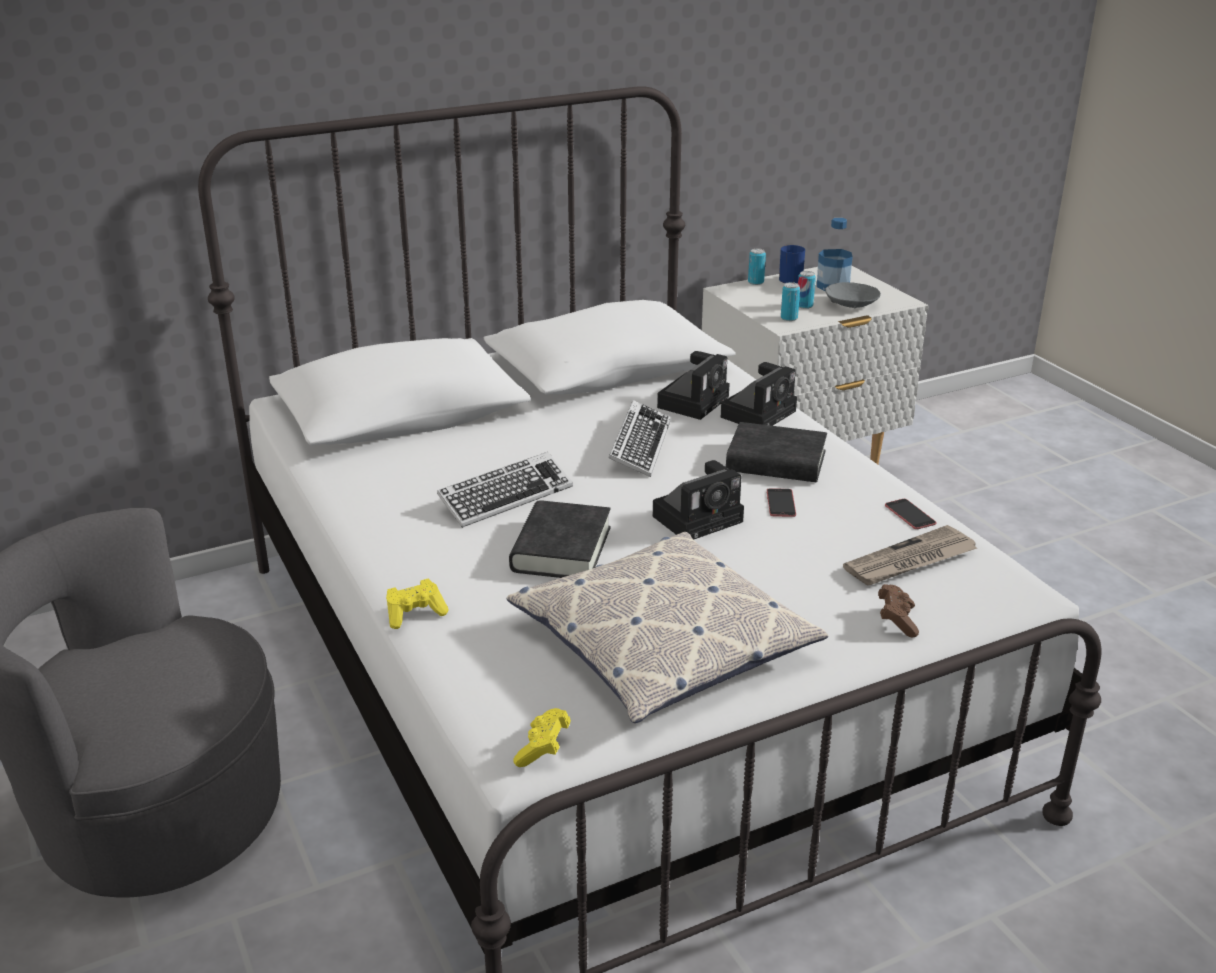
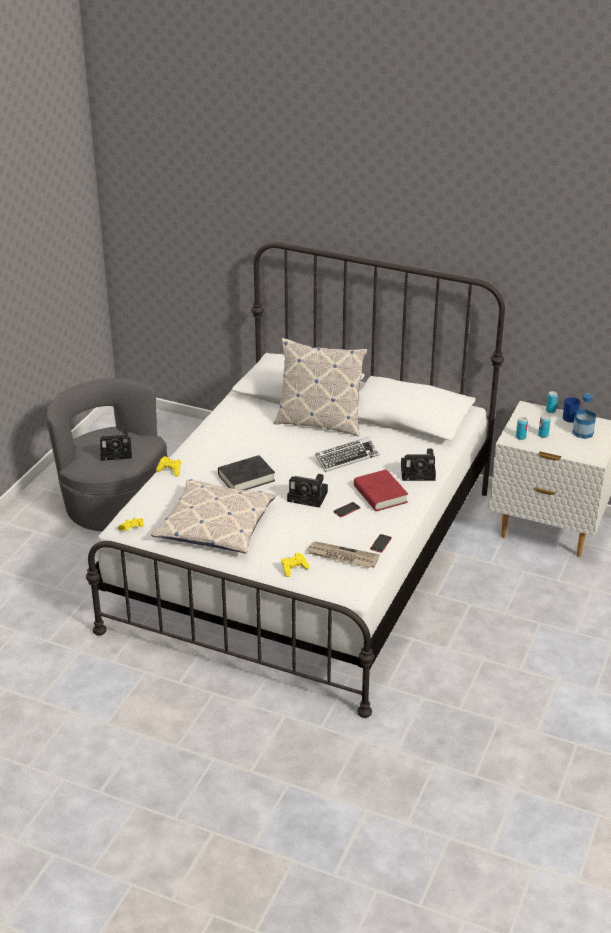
camera: 50 degrees right, 5 degrees up
(506, 497) = (265, 449): keyboard -> none
(511, 427) = (319, 423): none -> pillow
(694, 401) = (406, 452): camera -> camera (117, 452)
(776, 462) = (380, 494): black book -> red book
(852, 304) = (567, 447): grey bowl -> none
(896, 620) = (294, 569): brown game controller -> yellow game controller

